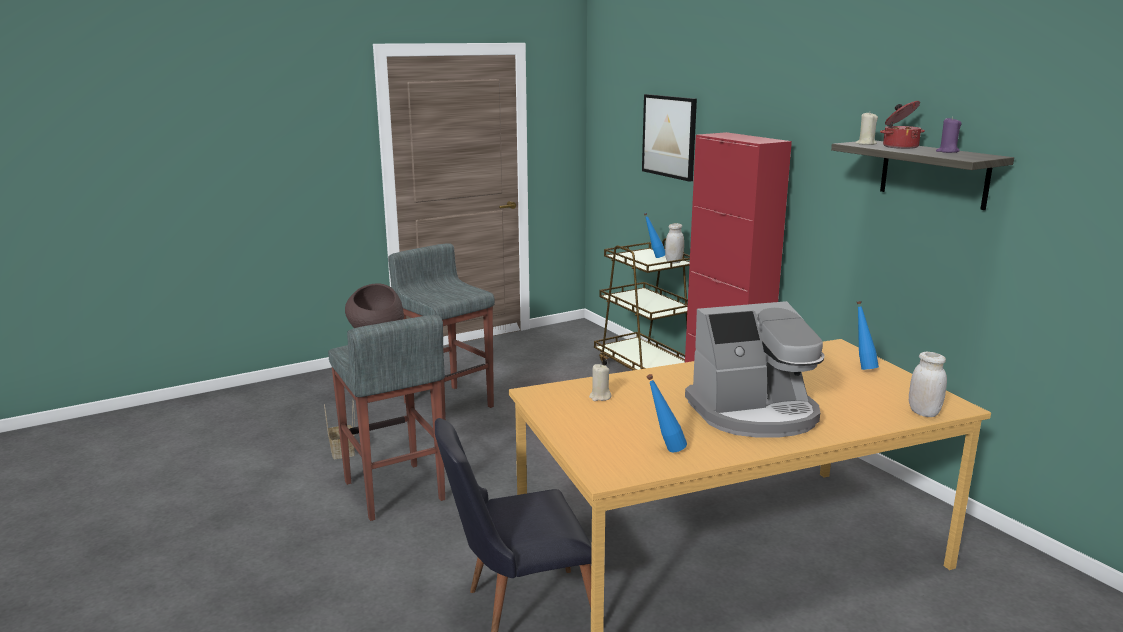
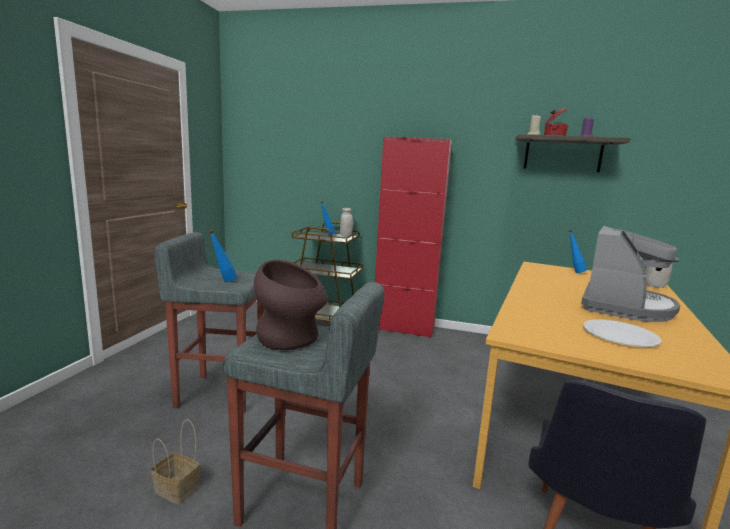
camera: 45 degrees left, 5 degrees down
(600, 397) = (547, 323): beige candle -> none
(635, 426) = (620, 335): none -> white plate
(665, 450) = (678, 345): blue bottle -> blue bottle (223, 282)
(669, 136) = (324, 146): picture -> none

